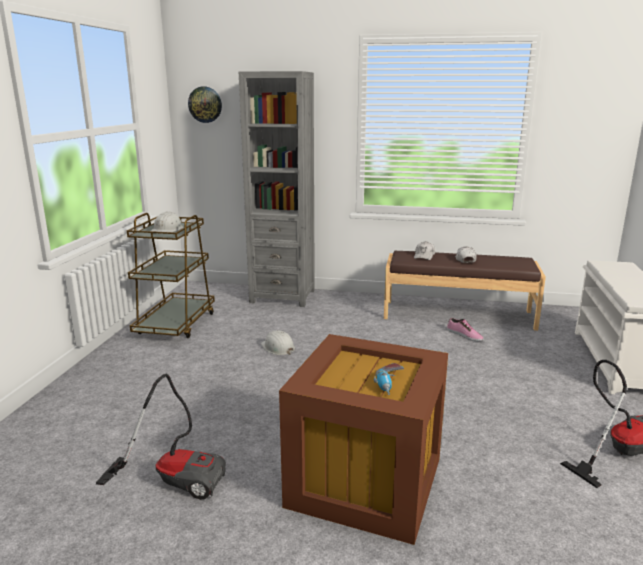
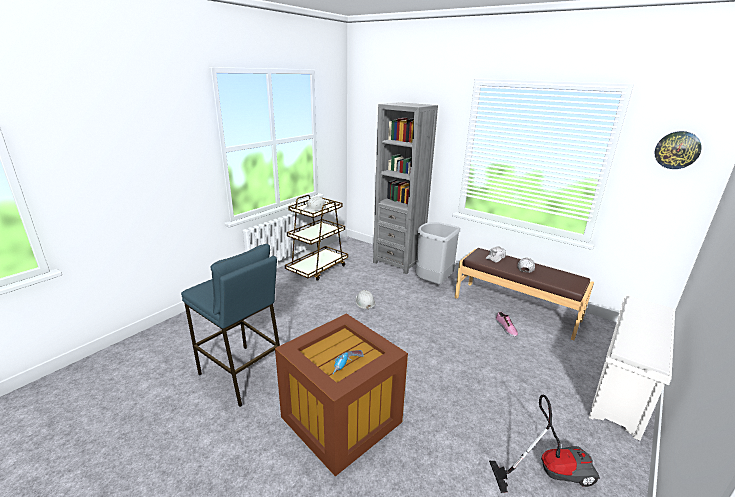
camera: 25 degrees right, 5 degrees up
(176, 478) = (242, 375): vacuum cleaner -> blue stool
(205, 104) = (367, 121): wall clock -> wall clock (677, 150)
(345, 309) = (433, 282): none -> grey trash can

